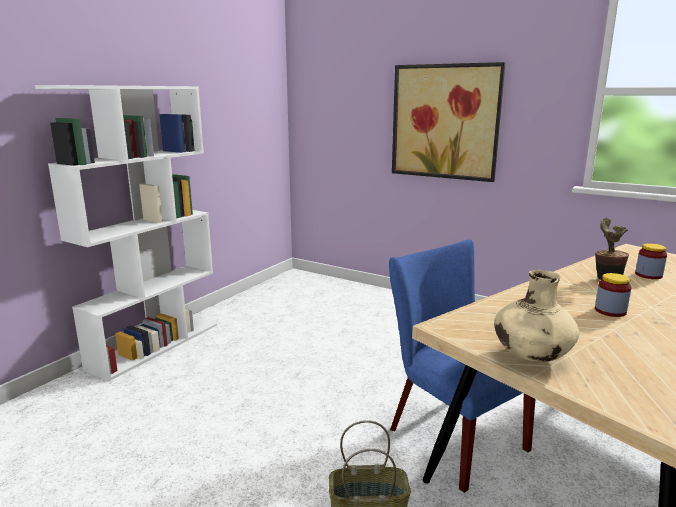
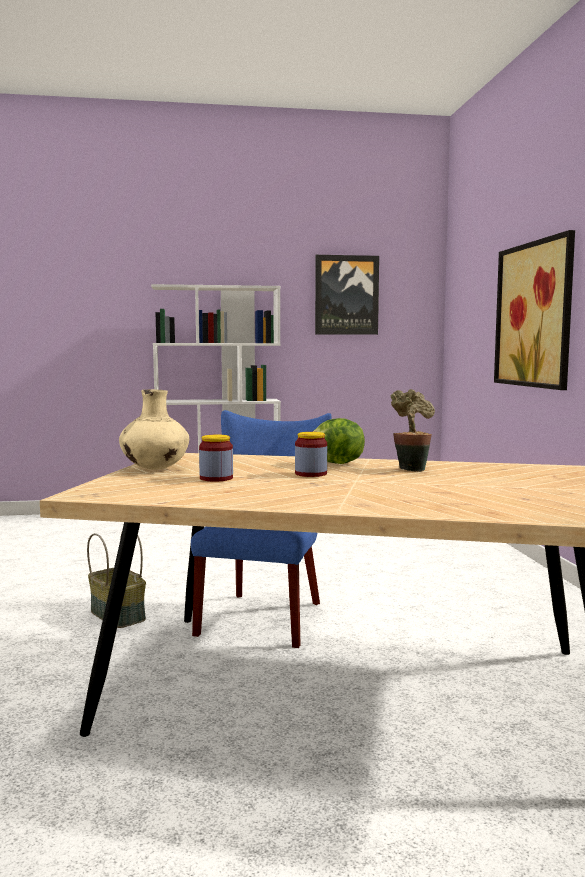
camera: 50 degrees right, 10 degrees down
(225, 92) = (346, 295): none -> picture
(563, 291) = (337, 464): none -> lettuce
(648, 275) = (475, 475): jar -> jar (216, 478)

